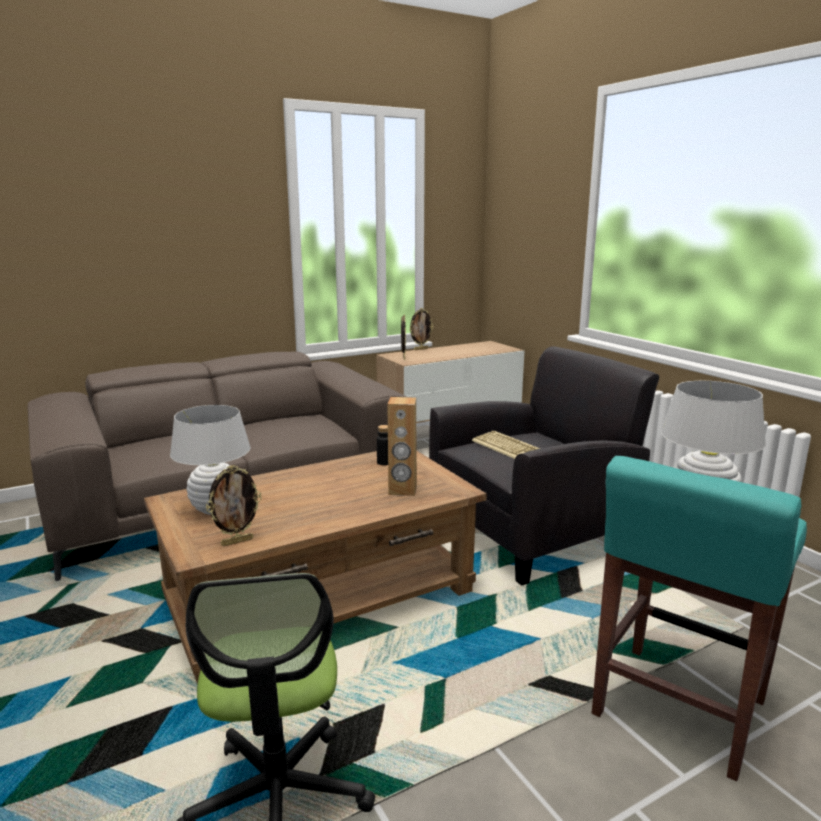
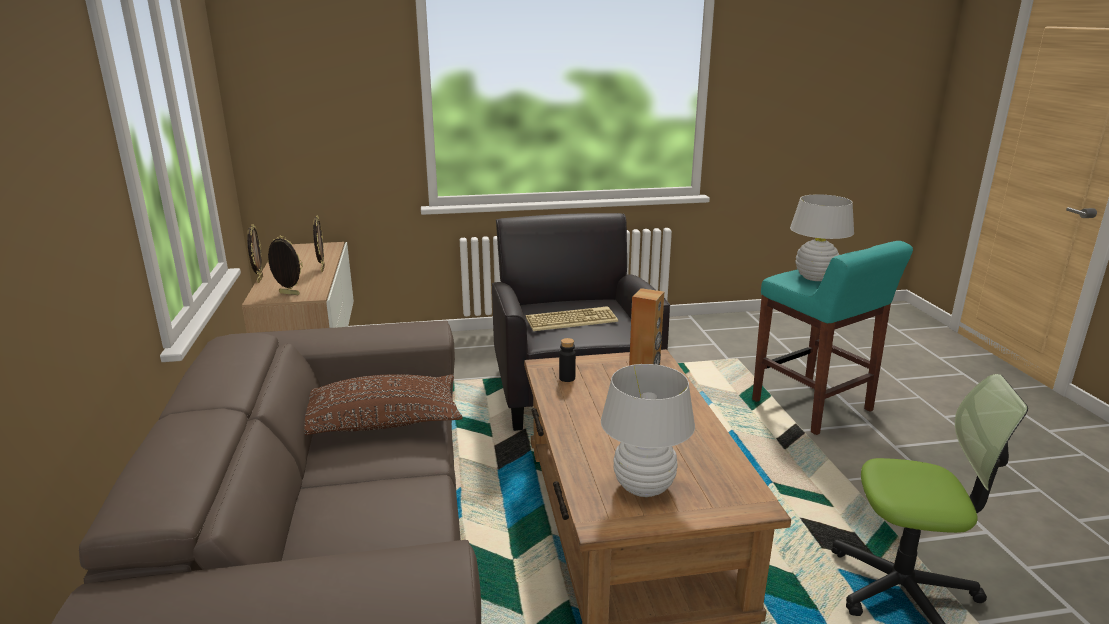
camera: 70 degrees left, 5 degrees up
(237, 541) = (731, 478): picture frame -> picture frame (322, 269)
(292, 429) = (379, 422): none -> brown pillow

